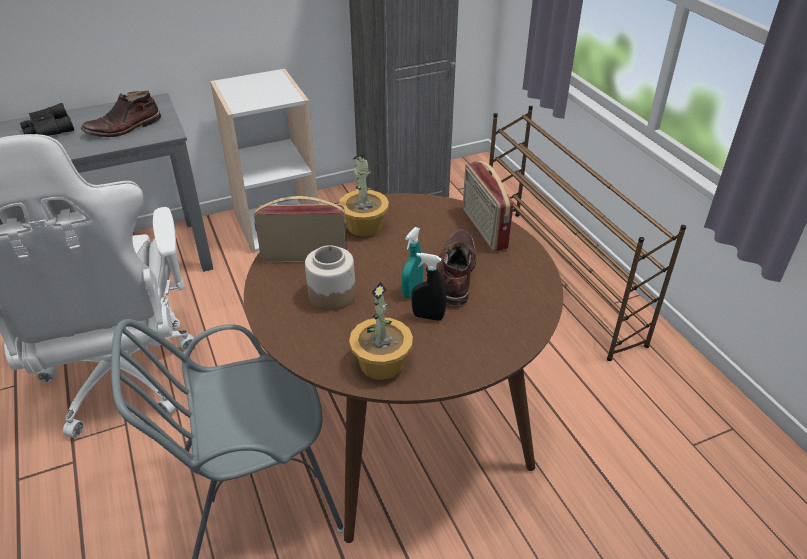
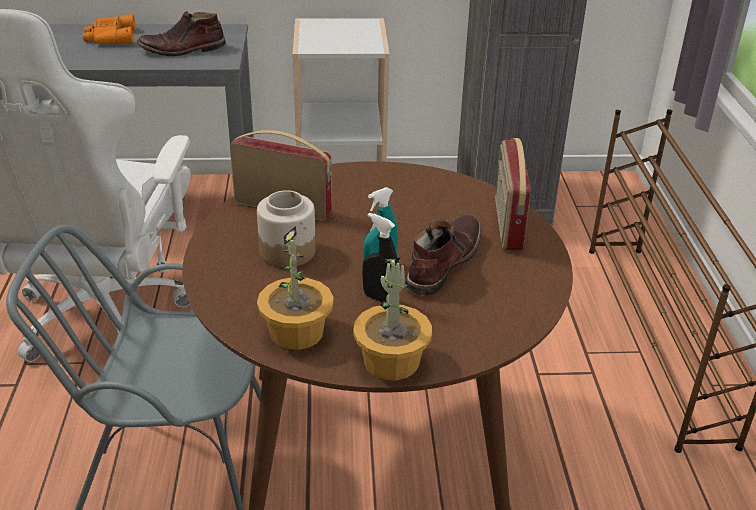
camera: 20 degrees right, 5 degrees down
(47, 129) = (109, 38): black binoculars -> orange binoculars
(364, 226) = (369, 191): potted plant -> potted plant (391, 362)

